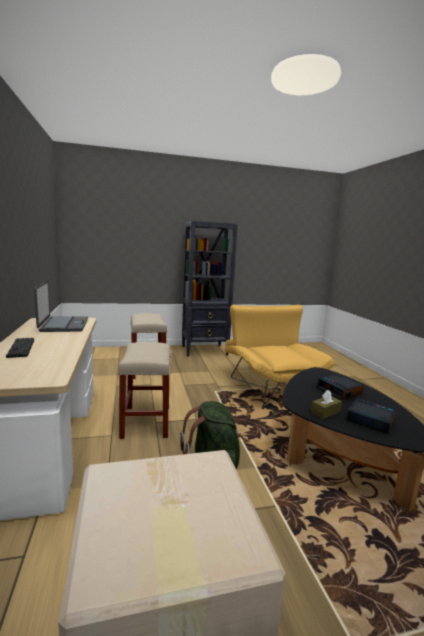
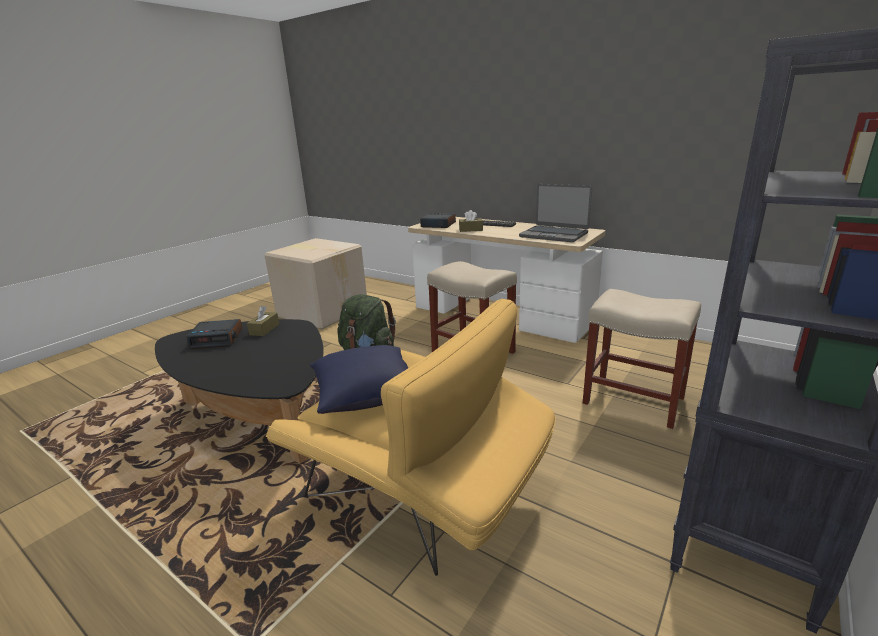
camera: 140 degrees right, 10 degrees up
(61, 350) = (471, 230): none -> brown tissue box
(287, 355) = (366, 394): none -> blue pillow
(339, 391) = (251, 359): alarm clock -> alarm clock (438, 225)

